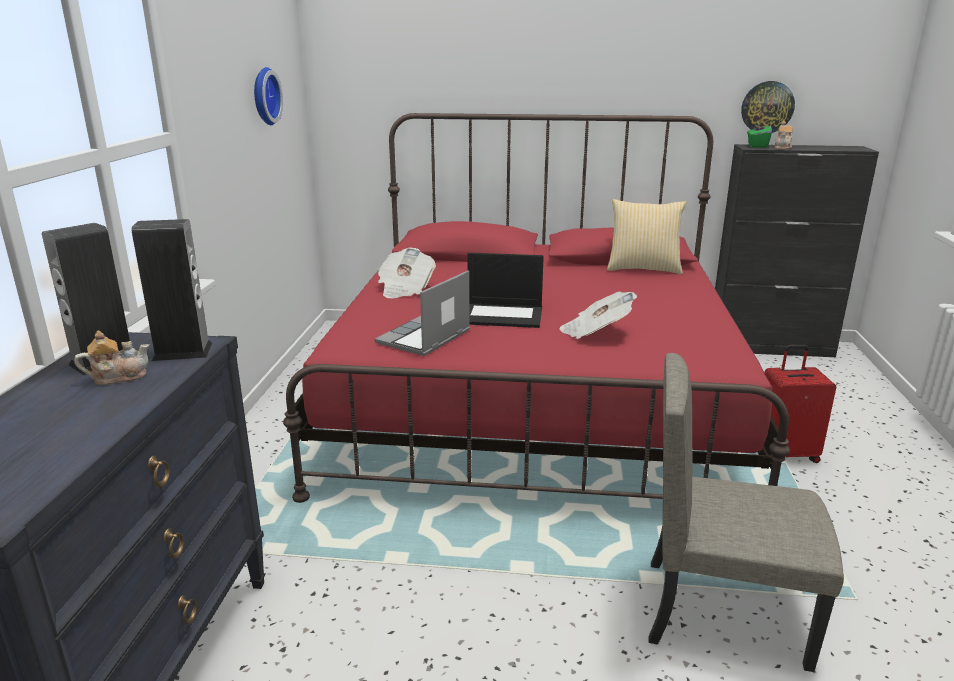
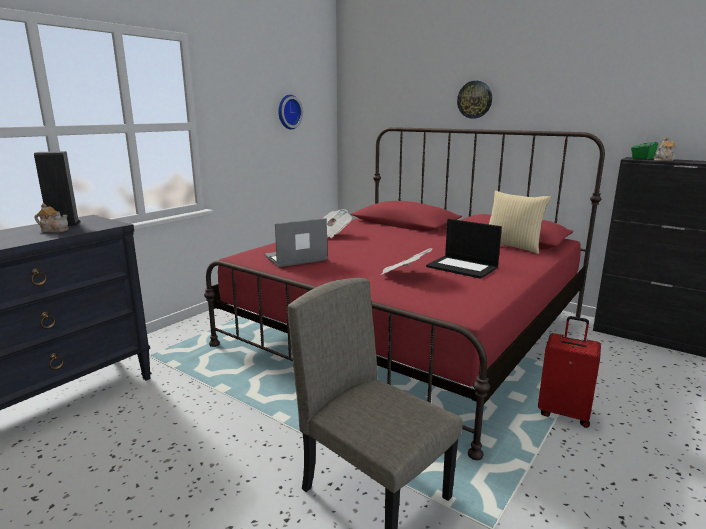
camera: 30 degrees right, 5 degrees down
(183, 352) = (98, 226): speaker -> none
(503, 315) = (362, 256): laptop -> laptop (463, 267)
(767, 107) = (660, 126): wall clock -> wall clock (474, 99)

